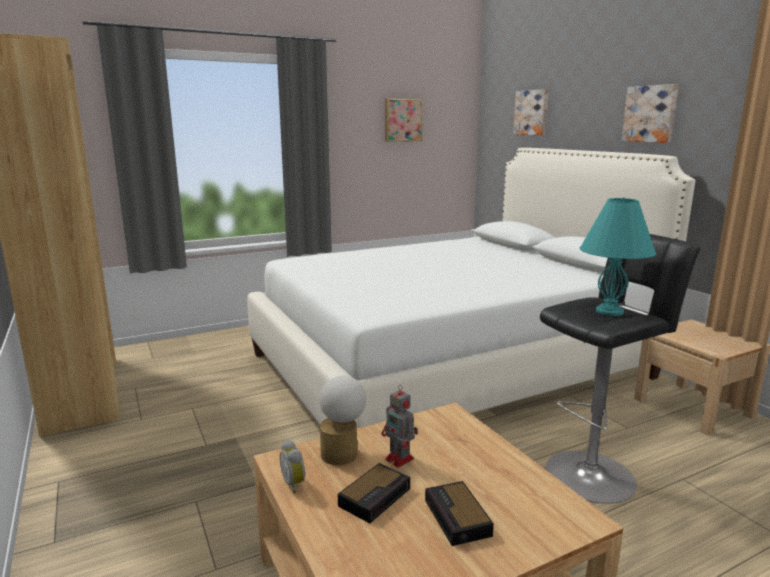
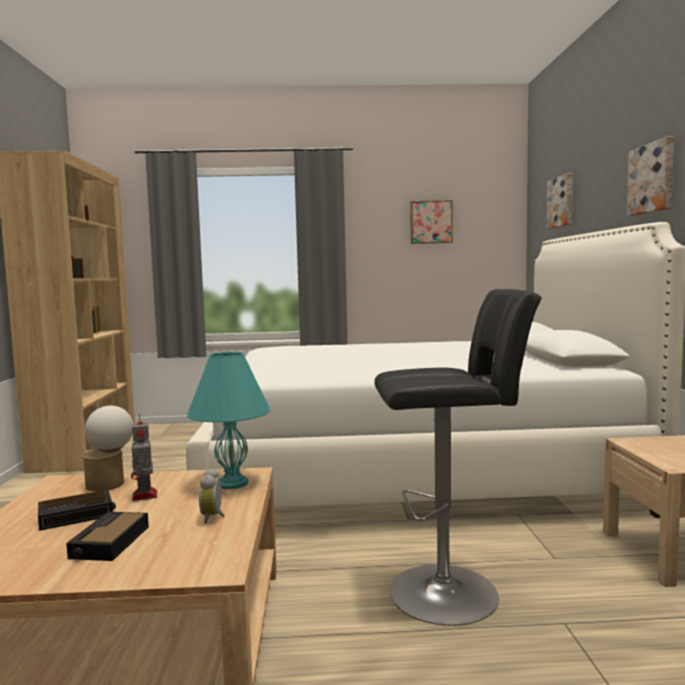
camera: 25 degrees right, 10 degrees down
(295, 484) = (39, 496): alarm clock -> alarm clock (214, 517)
(610, 311) = (441, 377): turquoise table lamp -> turquoise table lamp (232, 484)

